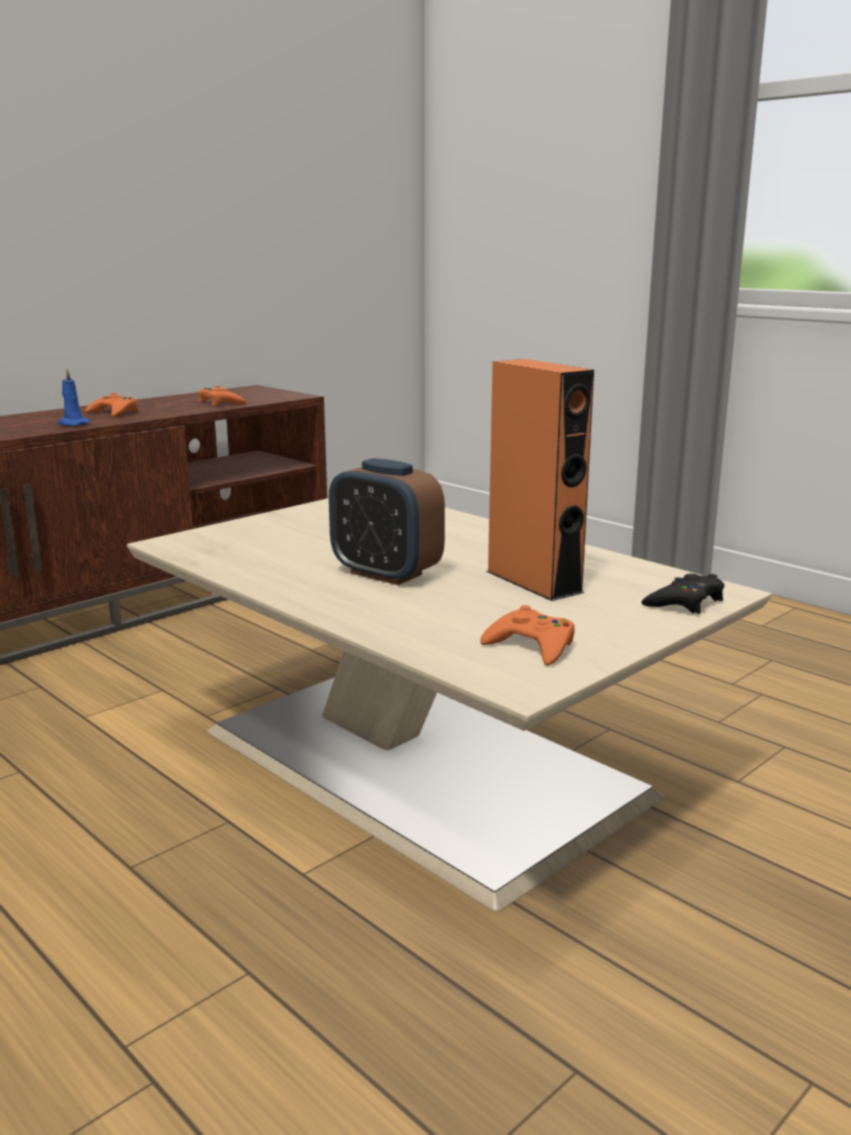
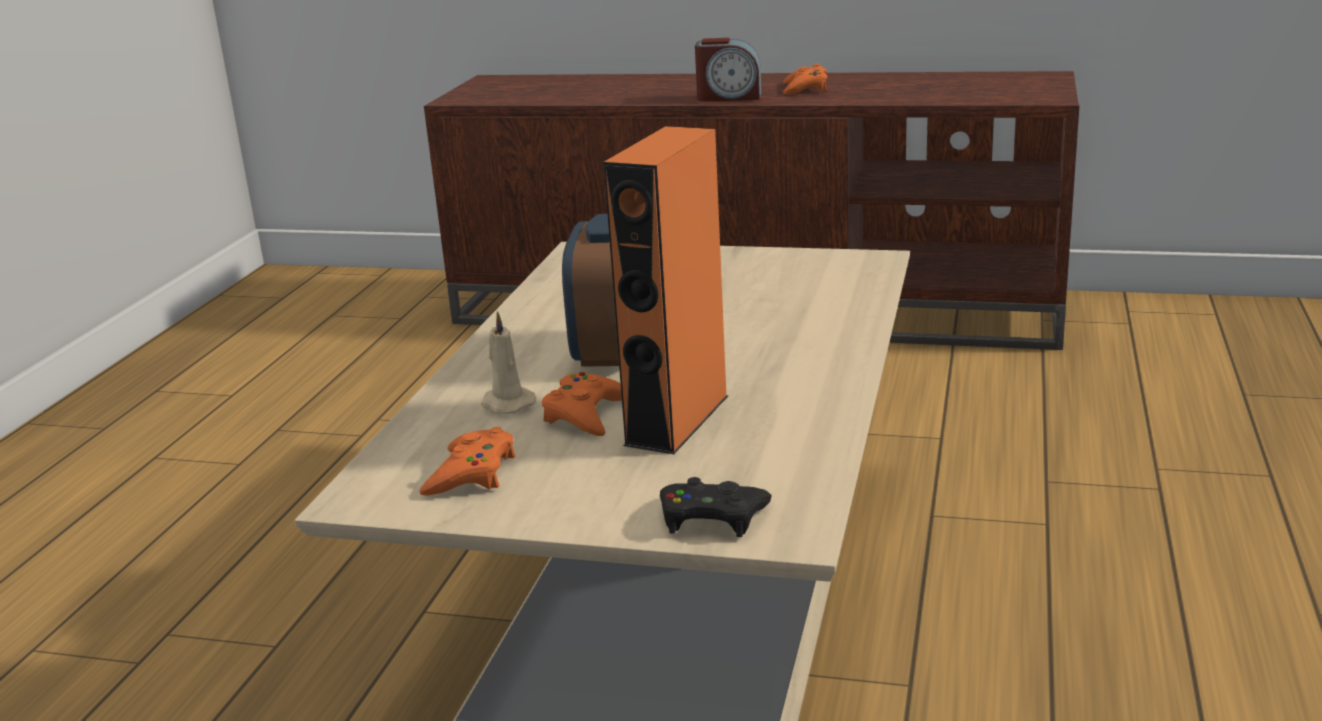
camera: 60 degrees right, 5 degrees up
(72, 424) = (729, 97): blue candle -> alarm clock
(220, 403) = (935, 94): orange game controller -> orange game controller (587, 414)
(425, 615) = (506, 404): none -> beige candle

